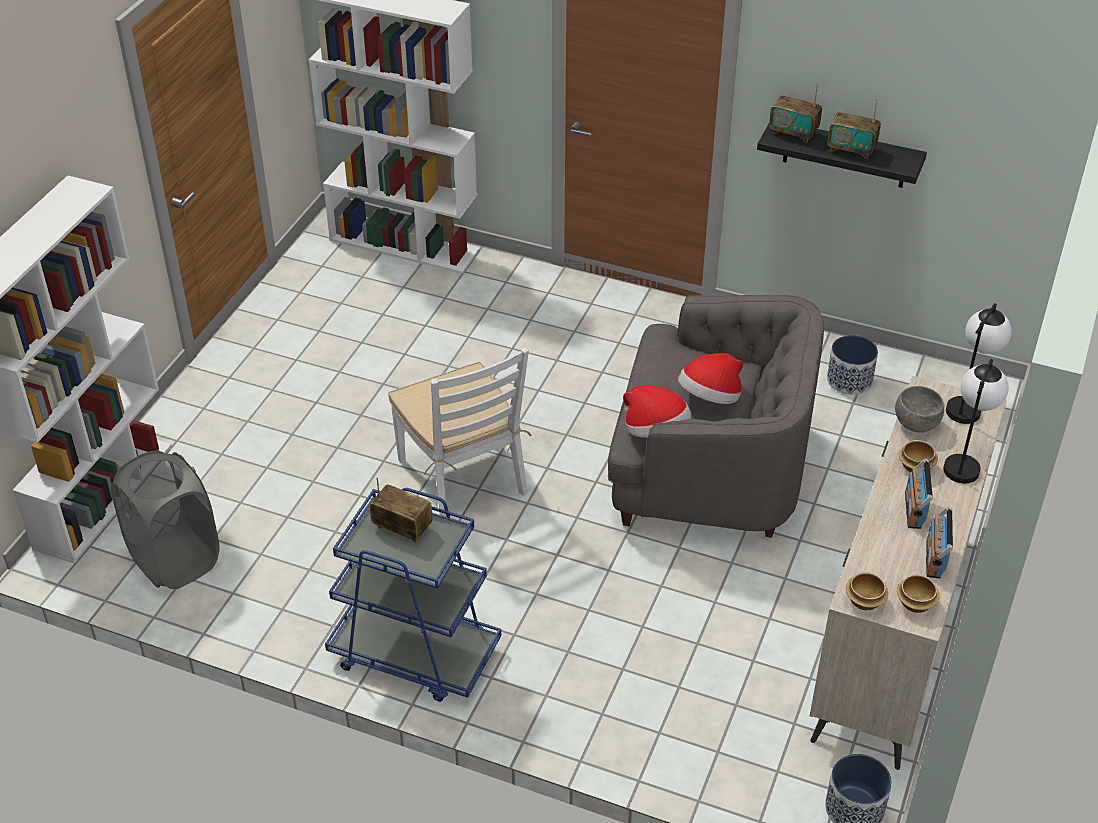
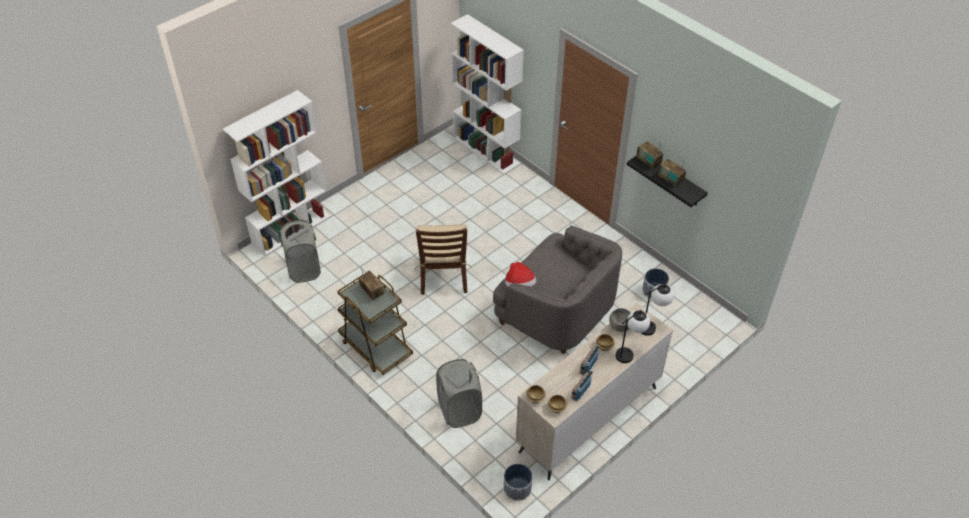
camera: 25 degrees right, 5 degrees up
(414, 654) = (375, 347): blue cart -> brown cart
(462, 477) = (443, 275): white chair -> brown chair
(652, 709) = (459, 410): none -> grey laundry basket
(710, 398) = (555, 278): hat -> none

